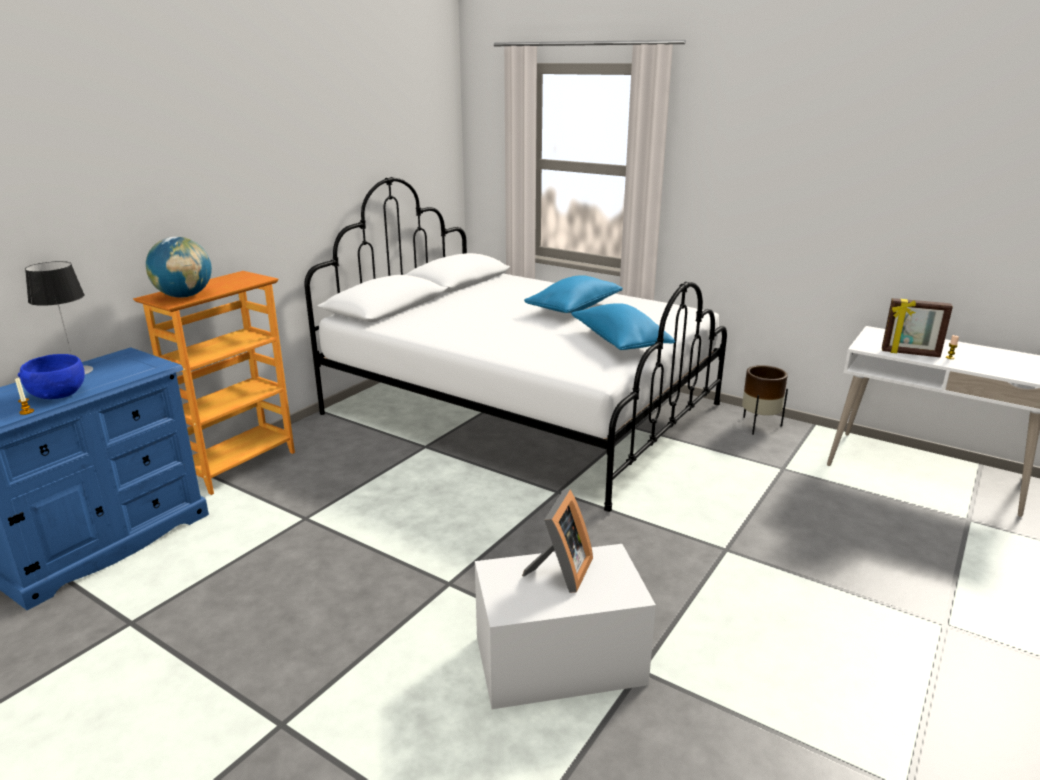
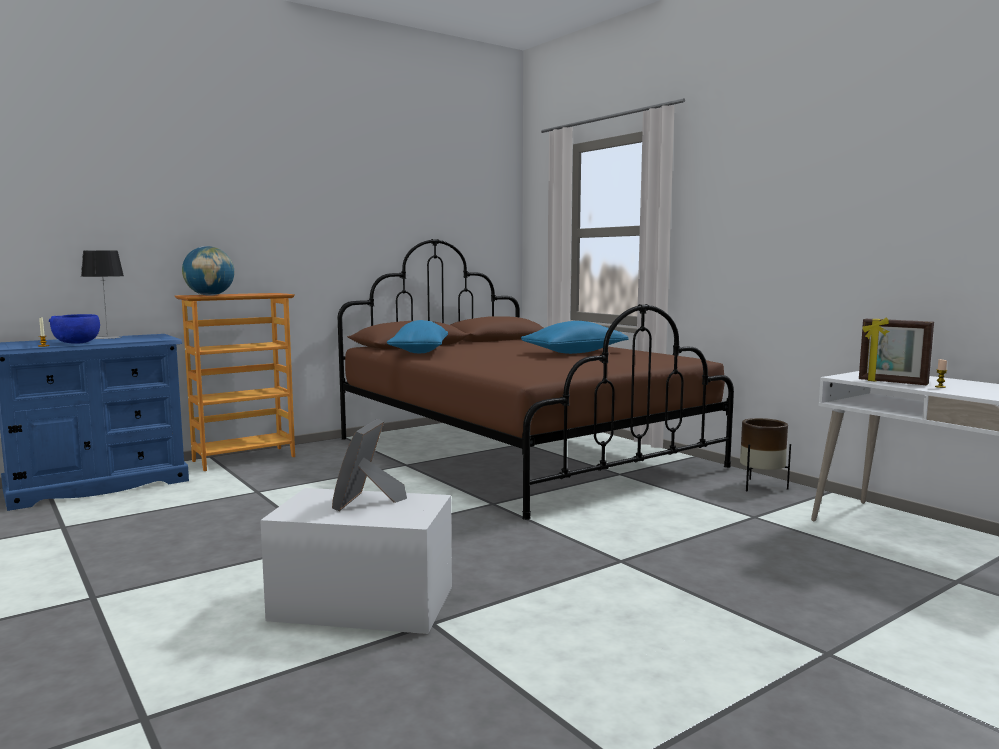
camera: 20 degrees right, 15 degrees down
(522, 409) = (521, 453): white bed -> brown bed
(560, 572) = (367, 502): picture frame -> picture frame turned 150 degrees clockwise
(619, 342) = (584, 367): blue pillow -> blue pillow (419, 352)

